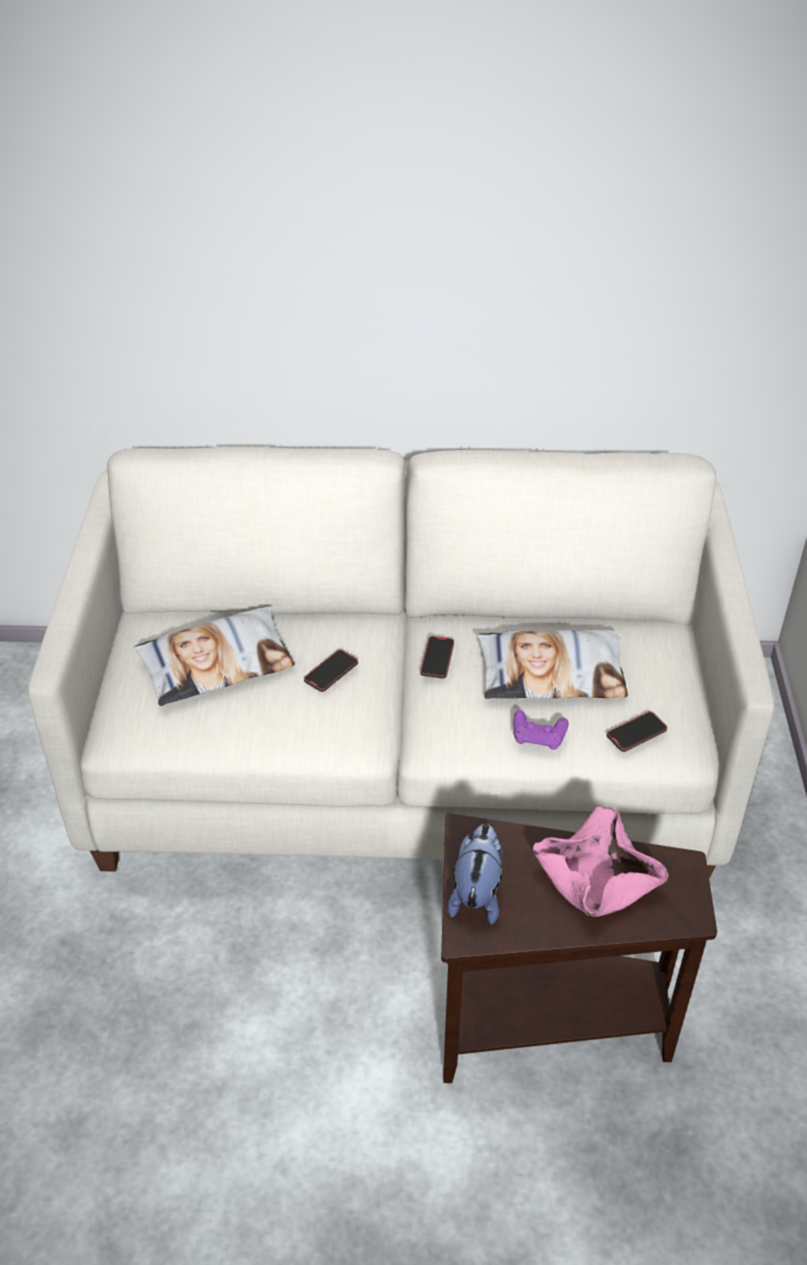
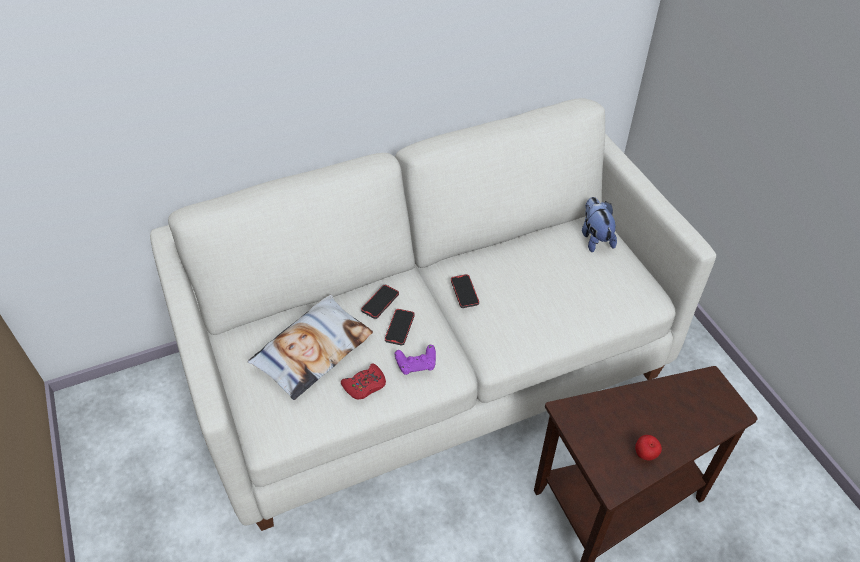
camera: 25 degrees left, 5 degrees up
(250, 720) = (365, 385): none -> red game controller
(477, 893) = (601, 453): plush toy -> plush toy (595, 238)
(531, 917) = (645, 455): none -> apple
(538, 738) = (564, 325): purple game controller -> purple game controller (416, 365)
(551, 673) = (544, 276): pillow -> none
(597, 878) = (666, 410): pink bowl -> none
(636, 733) = (621, 299): phone -> phone (380, 303)

